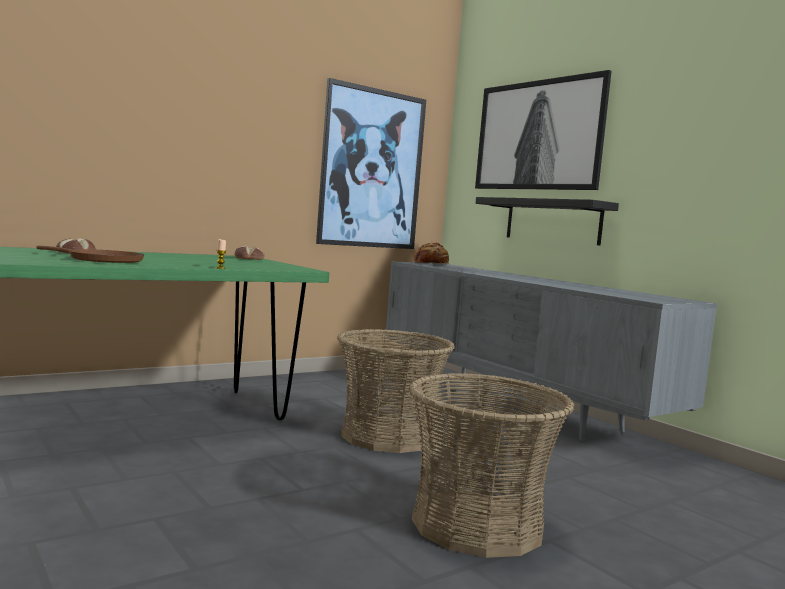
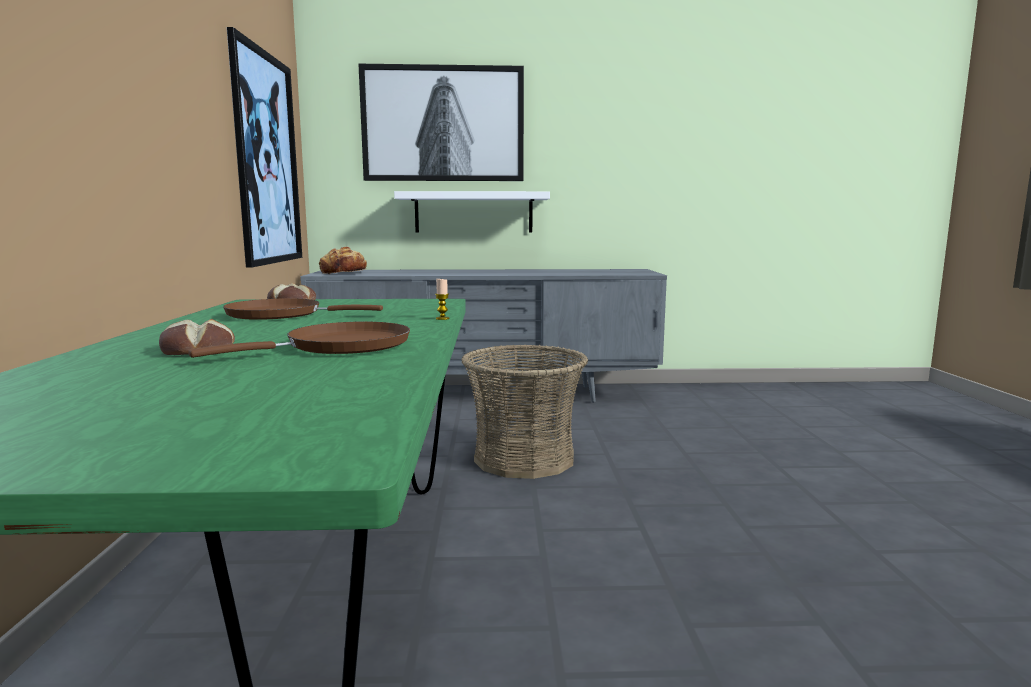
camera: 55 degrees left, 5 degrees up
(197, 258) = (281, 315): none -> brown frying pan
(478, 525) = (746, 480): basket -> none
(552, 221) = (473, 212): black shelf -> white shelf

